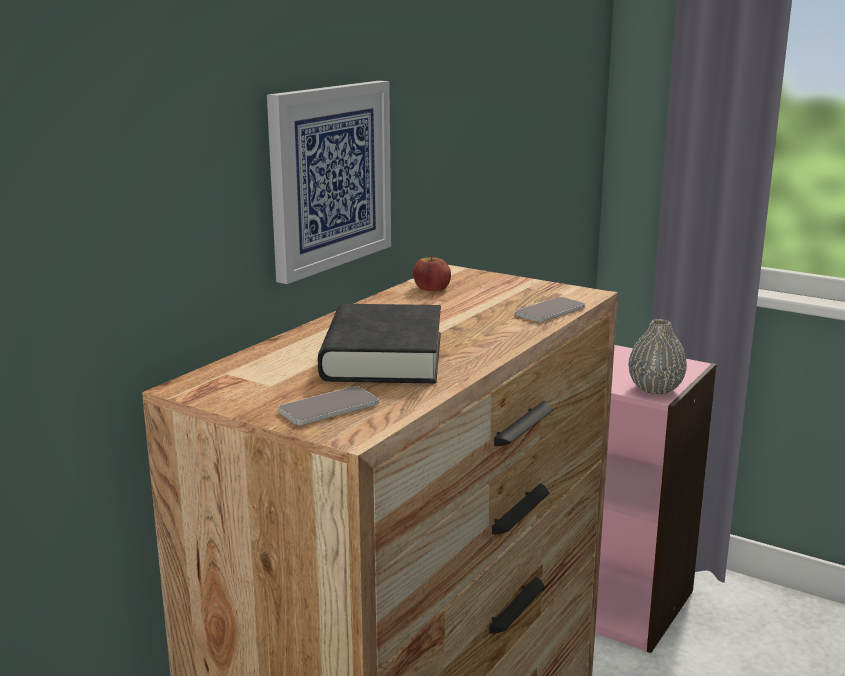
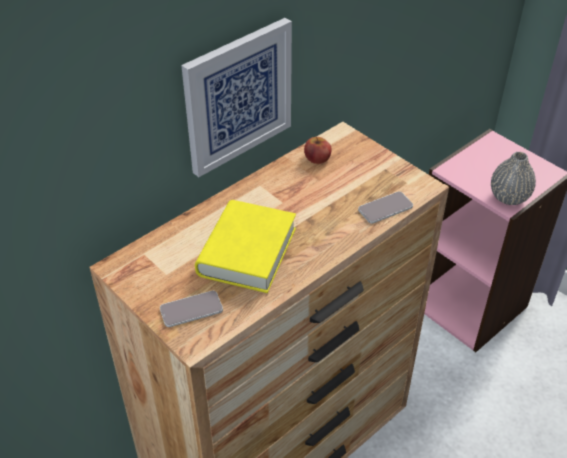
camera: 15 degrees right, 25 degrees up
(383, 357) = (247, 252): black book -> yellow book

